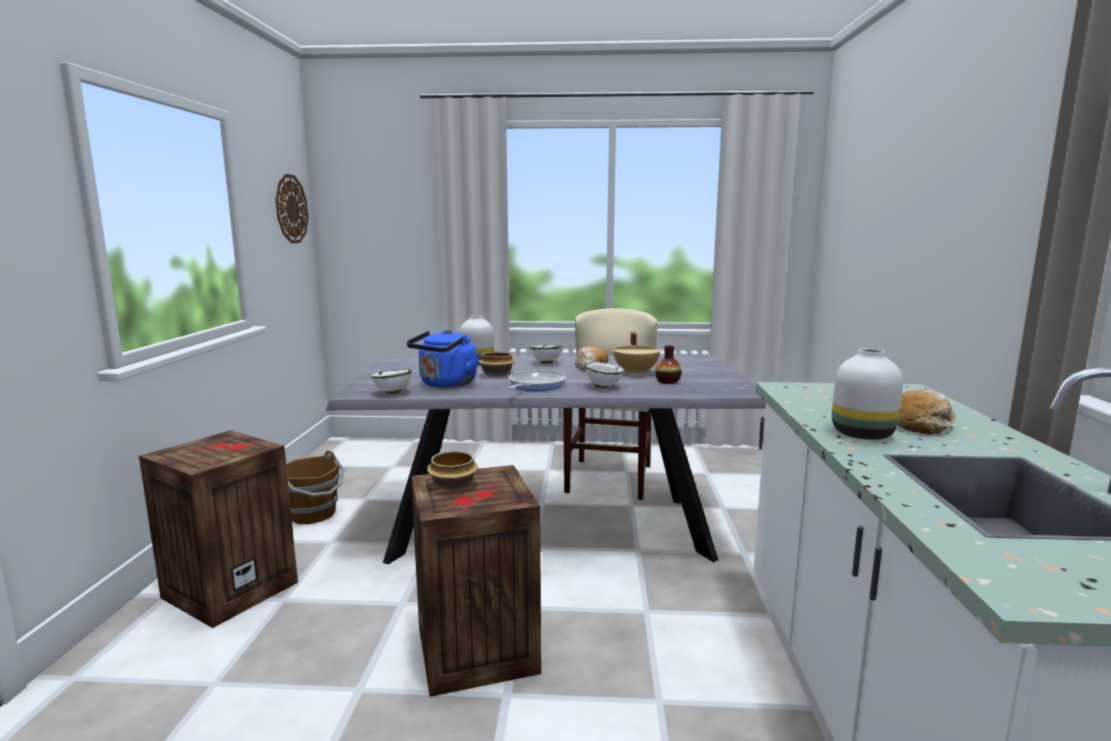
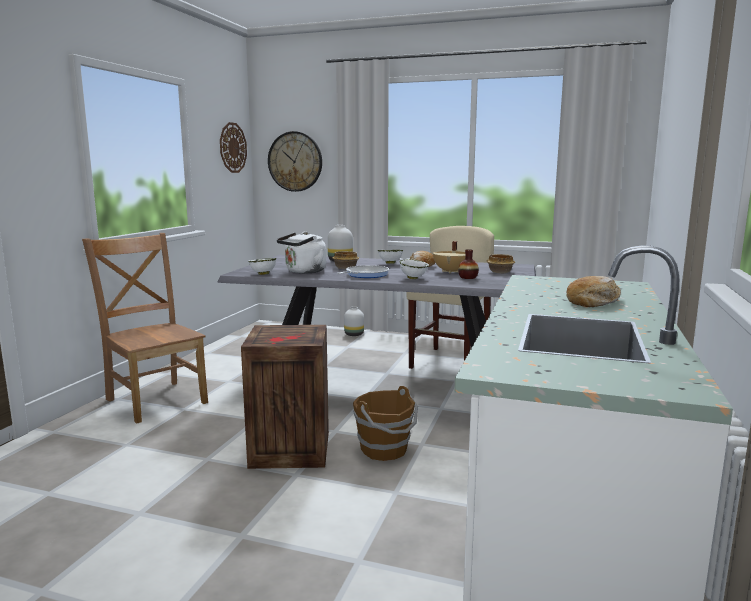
camera: 15 degrees right, 0 degrees up
(231, 588) = (155, 399): crate -> brown chair
(313, 514) = (224, 364): brown bucket -> brown bucket (385, 450)
(377, 227) = (295, 161): none -> wall clock
(446, 385) = (303, 271): blue kettle -> white kettle
(454, 485) = (277, 331): bowl -> bowl (500, 272)
(863, 434) = (536, 304): white vase -> white vase (354, 334)

